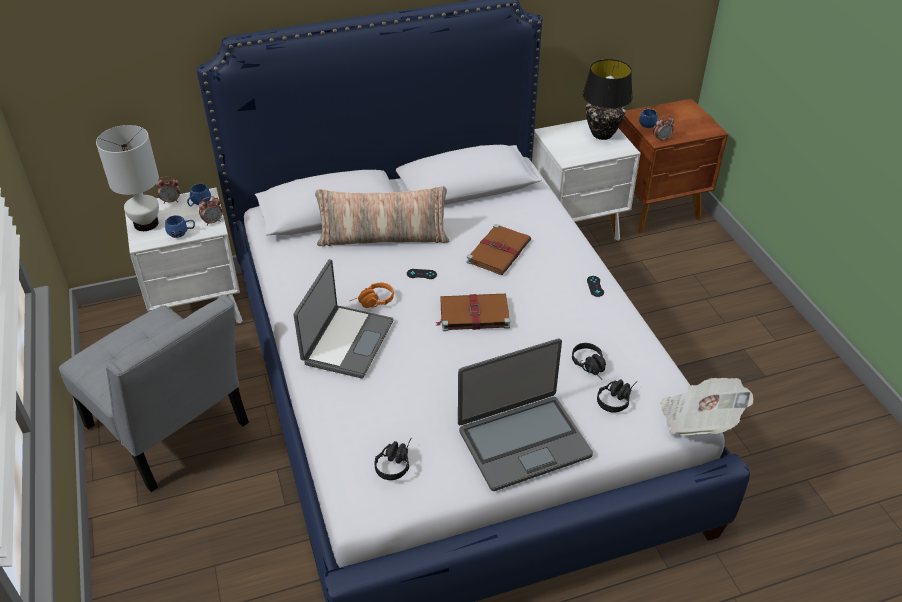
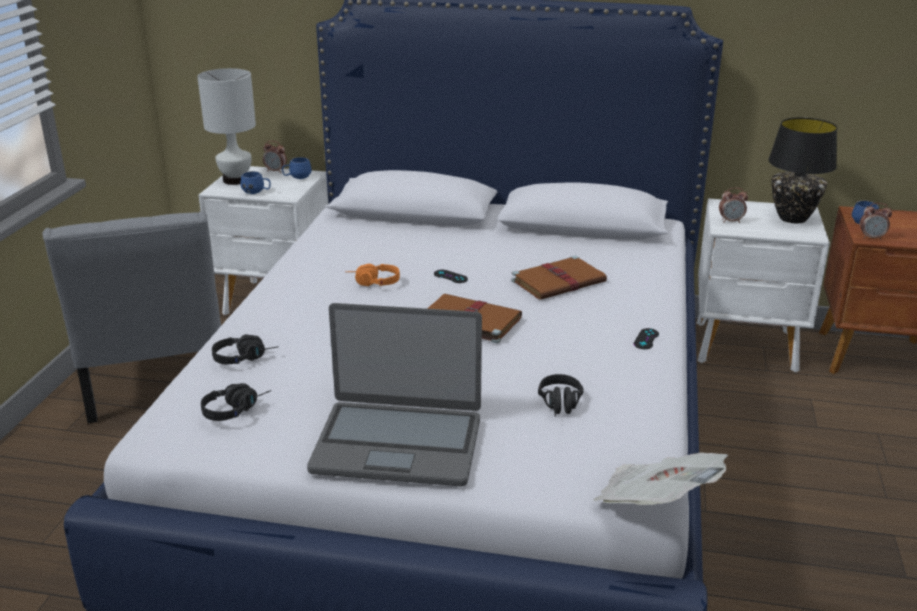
camera: 30 degrees right, 15 degrees down
(213, 222) = (293, 191): alarm clock -> alarm clock (731, 221)
(346, 342) = (309, 304): laptop -> none
(383, 238) = (443, 241): pillow -> none
(616, 398) = (561, 444): black headphones -> black headphones (245, 358)

